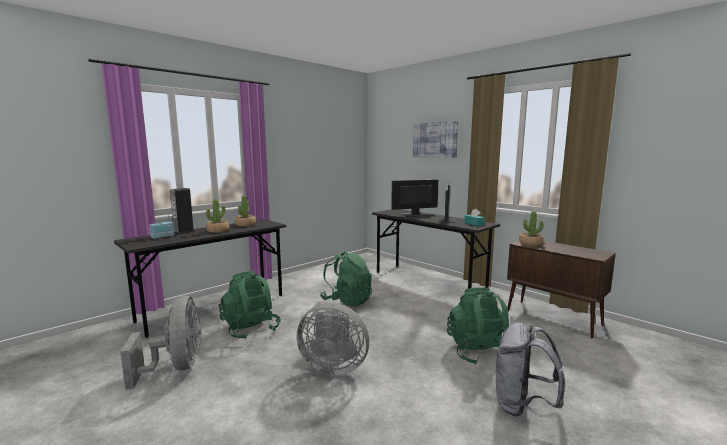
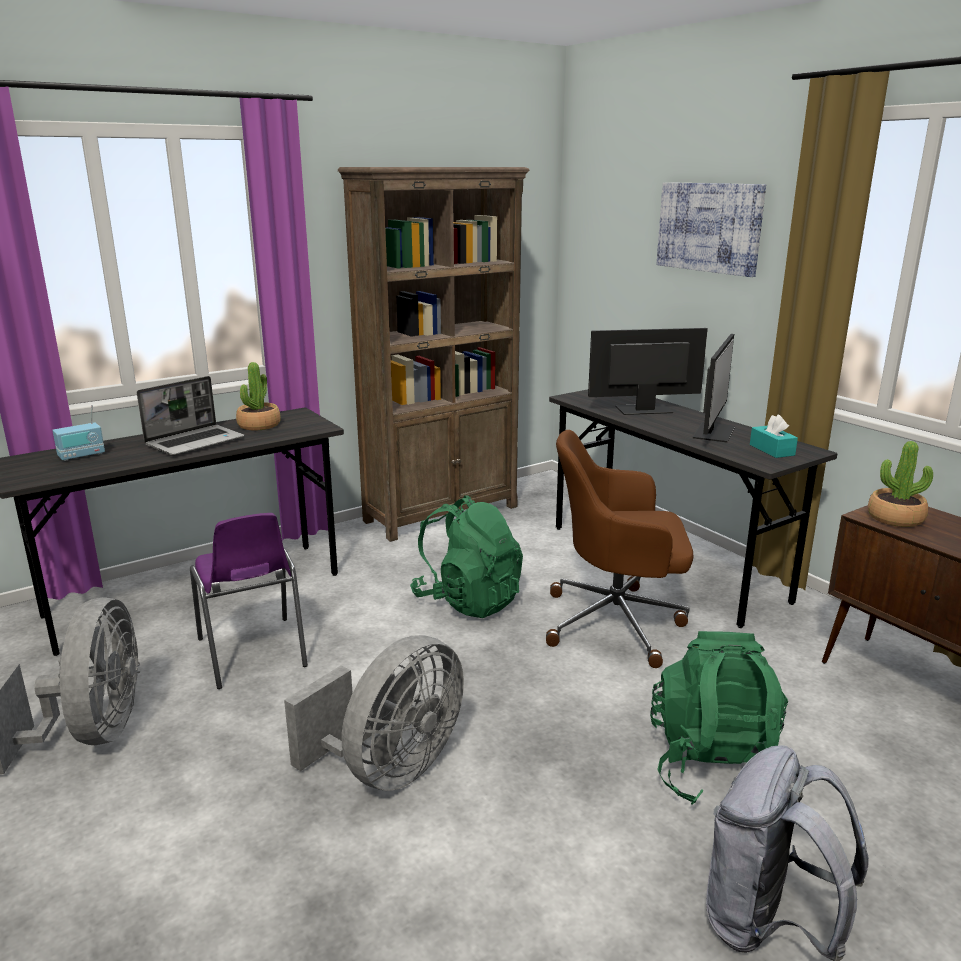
camera: 10 degrees right, 10 degrees up
(183, 232) = (127, 443): speaker -> none
(218, 230) = (196, 442): potted plant -> laptop
(250, 329) = (252, 654): green backpack -> purple chair
(323, 270) = (442, 513): none -> brown bookcase
(333, 366) = (390, 768): grey fan -> grey fan turned 75 degrees counterclockwise
(416, 304) = (617, 622): none -> brown office chair

